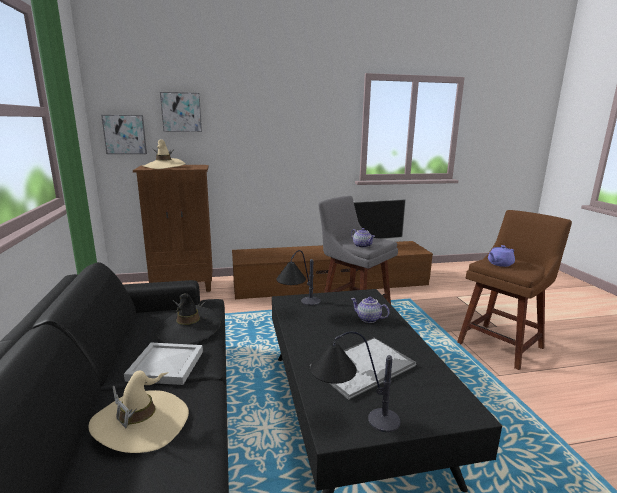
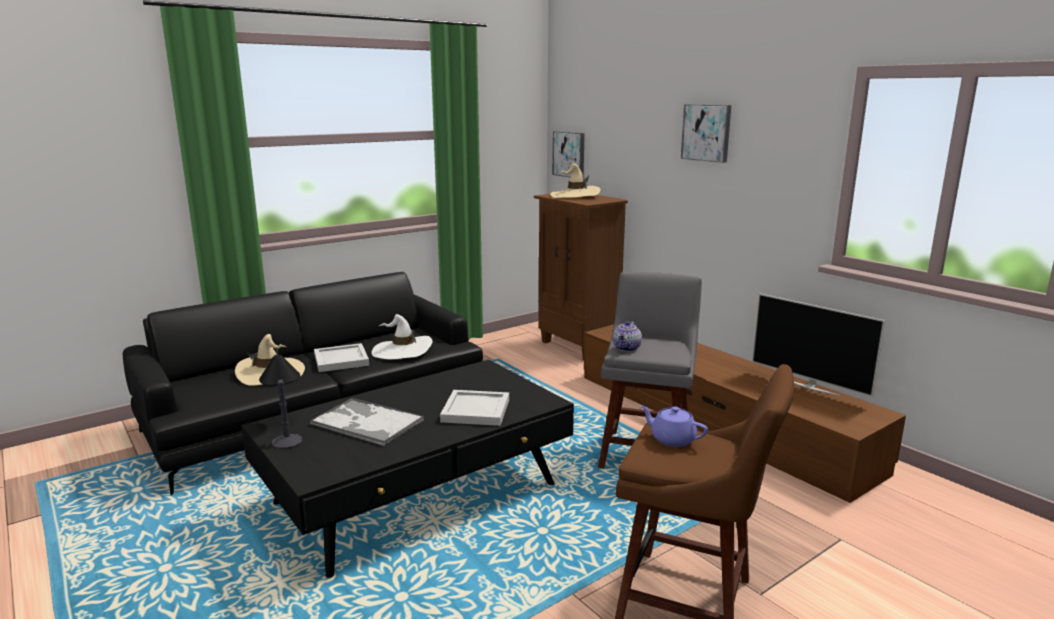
camera: 65 degrees right, 0 degrees up
(181, 112) = (615, 130): picture -> picture (706, 132)
(188, 329) = (402, 351): black hat -> white hat
(299, 308) = (470, 375): table lamp -> none
(368, 319) = (474, 411): teapot -> white tray

